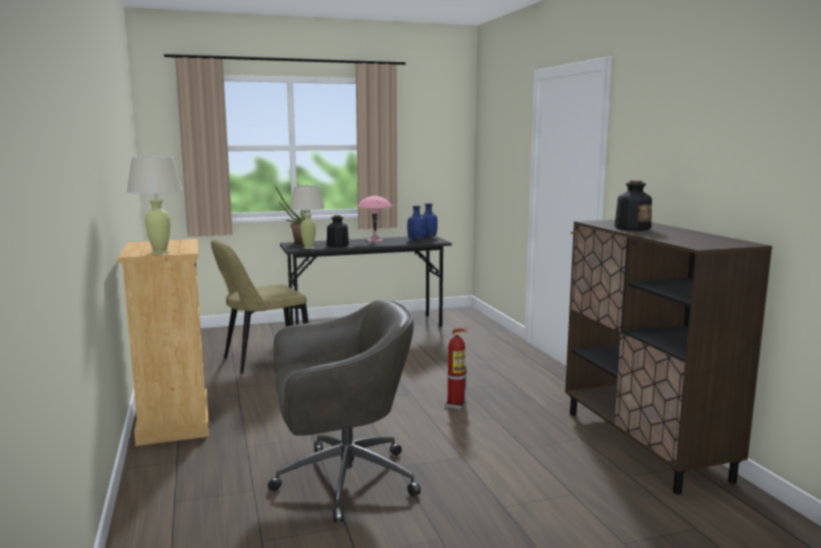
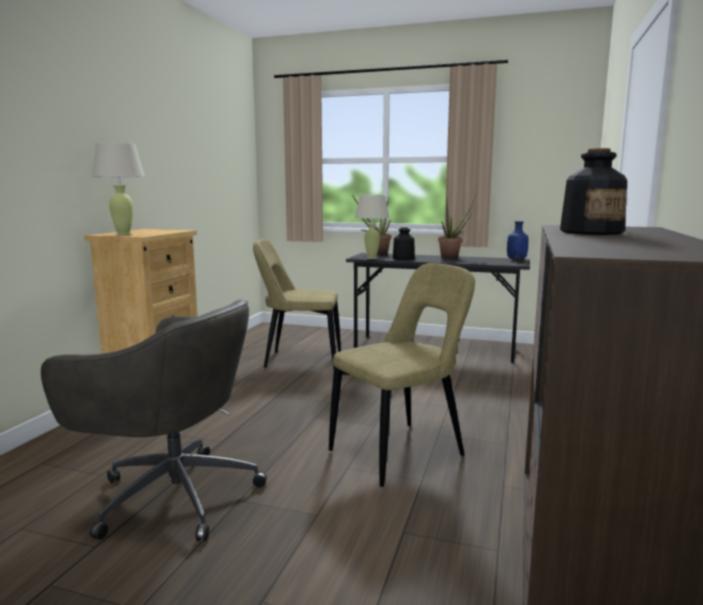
camera: 35 degrees right, 0 degrees up
(375, 240) = (452, 257): pink table lamp -> potted plant
(416, 240) = (495, 261): blue bottle -> none
(456, 405) = (402, 451): fire extinguisher -> beige chair

